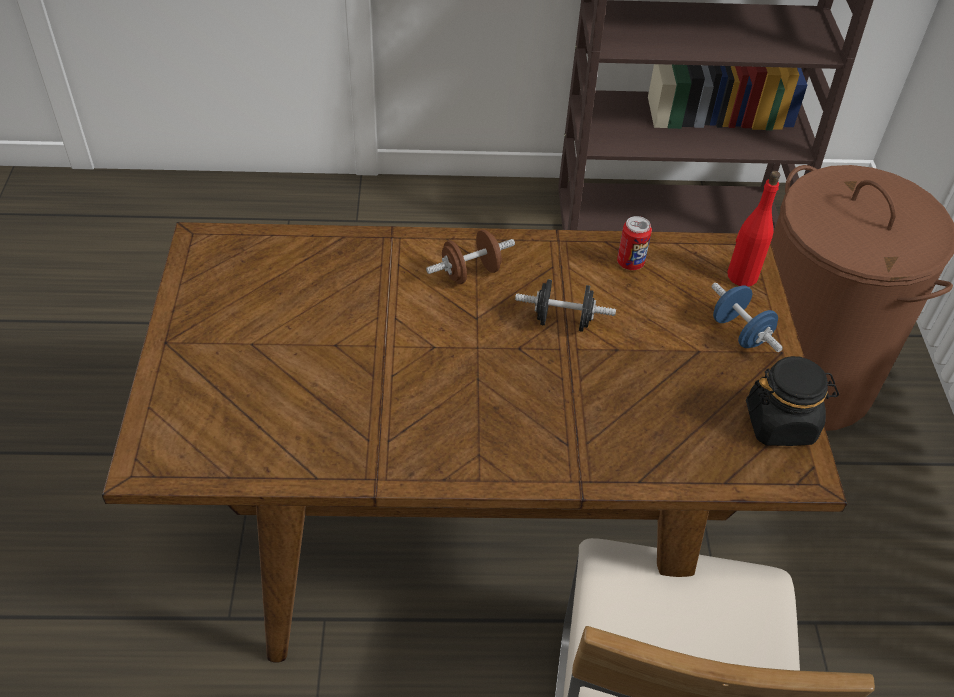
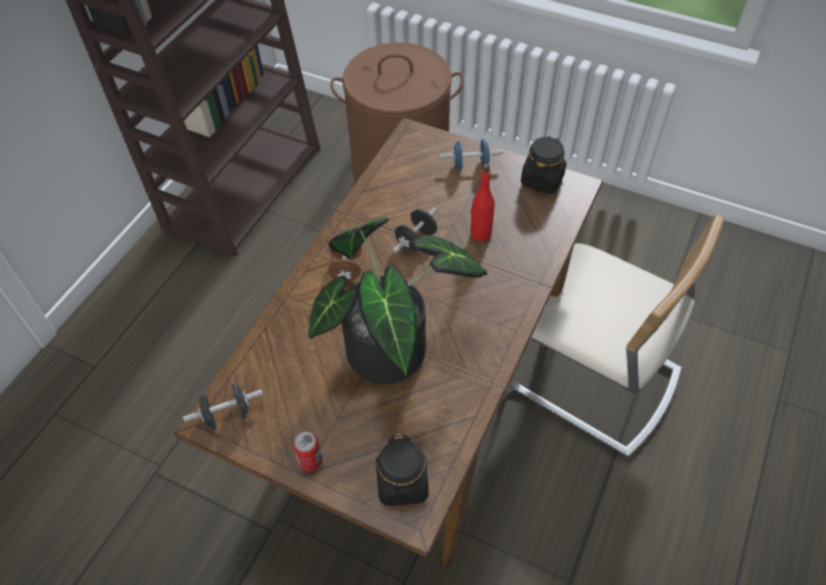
camera: 60 degrees left, 5 degrees up
(188, 436) = (402, 483): none -> black jar
(215, 251) = (227, 414): none -> black dumbbell
(371, 364) = (396, 353): none -> potted plant
(630, 263) = (388, 188): can -> can (310, 461)
(741, 276) = (429, 144): red bottle -> red bottle (480, 233)

